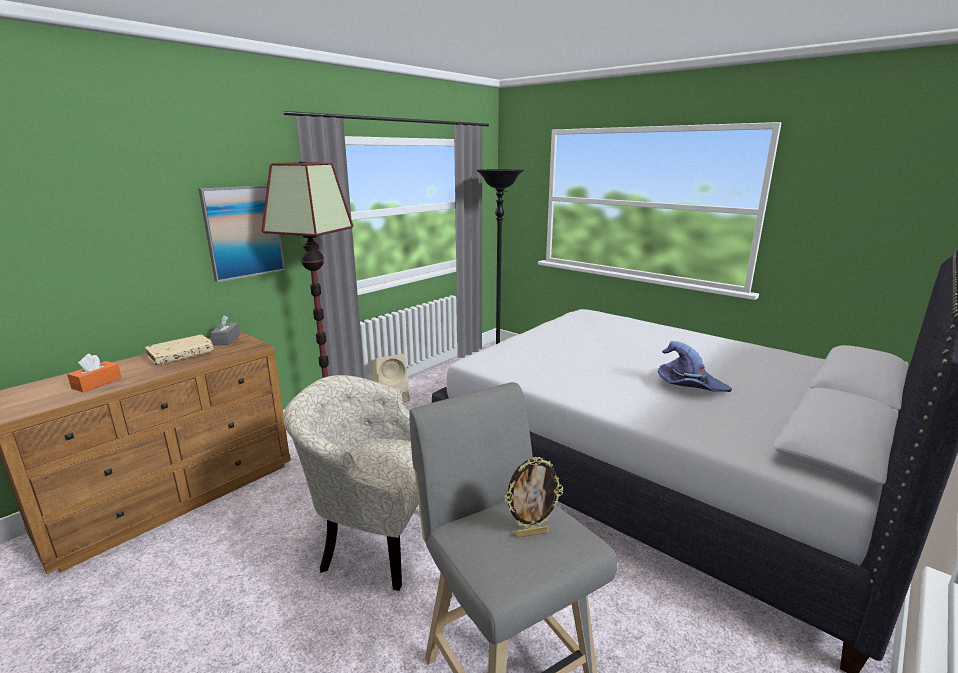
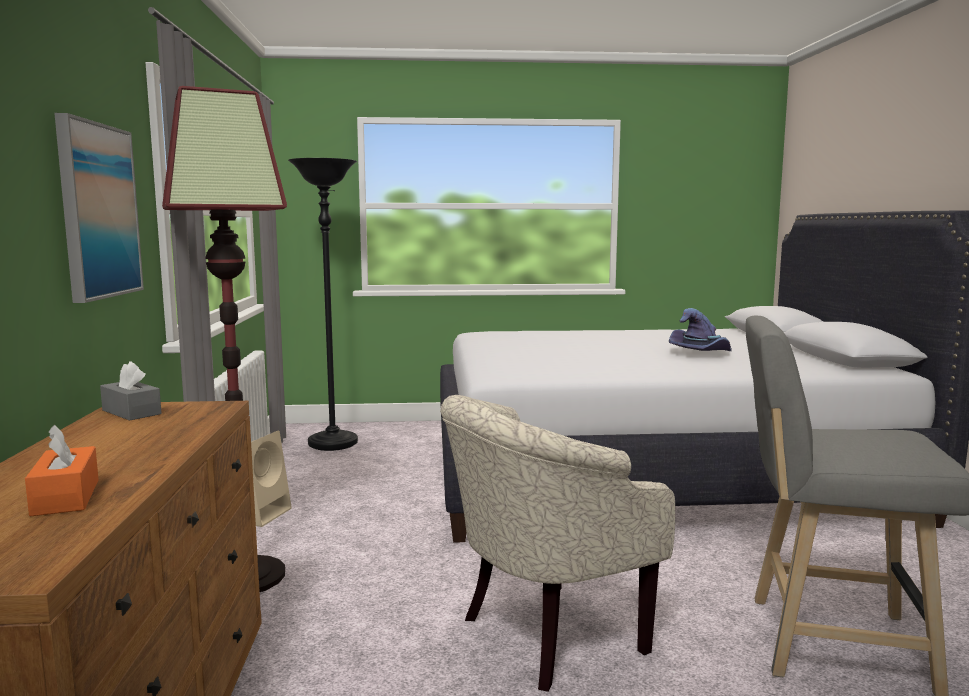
camera: 45 degrees left, 10 degrees down
(181, 355) = (114, 439): beige book -> none
(531, 533) = (874, 437): picture frame -> none

